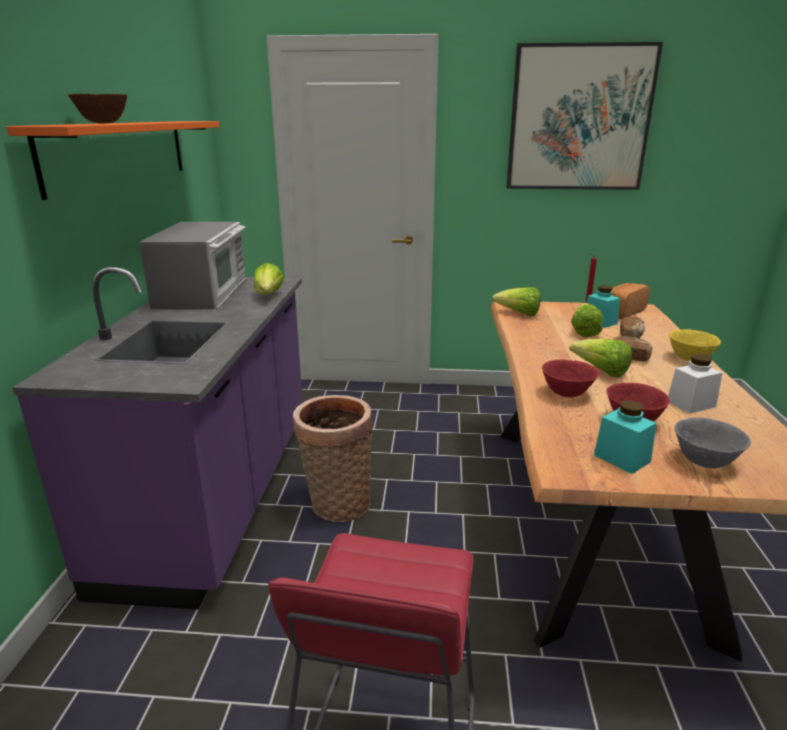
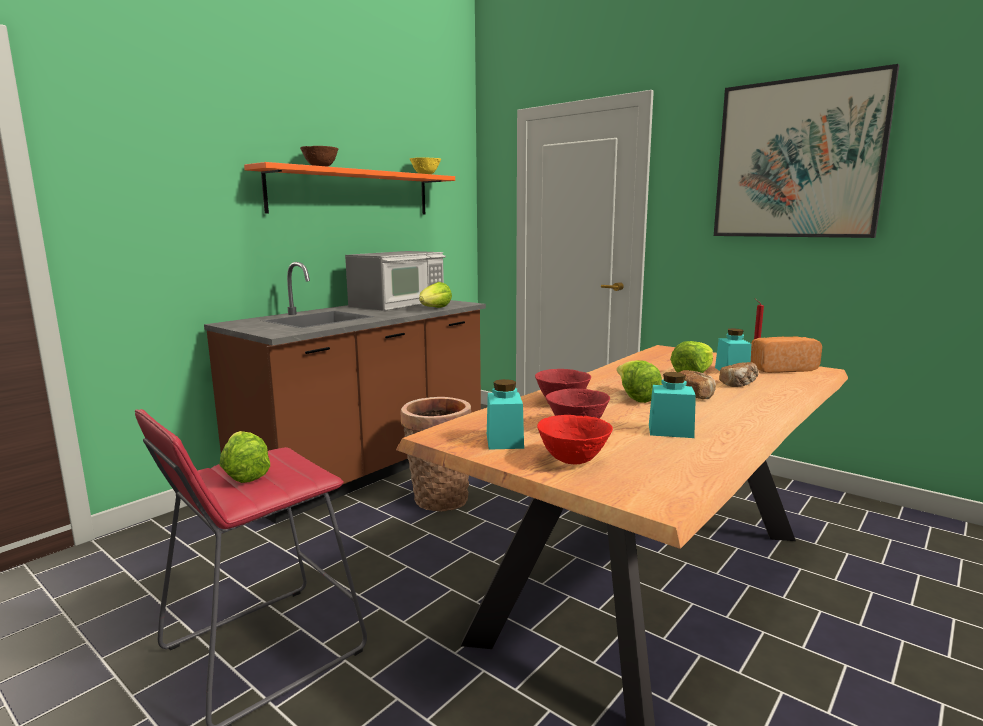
camera: 35 degrees right, 10 degrees down
(218, 496) = (368, 468): purple counter -> brown counter
(519, 314) = (657, 355): lettuce -> lettuce (244, 474)
(690, 359) = (765, 407): yellow bowl -> yellow bowl (426, 175)
(691, 404) = (670, 431): white jar -> turquoise jar
(705, 462) = (574, 461): grey bowl -> red bowl

